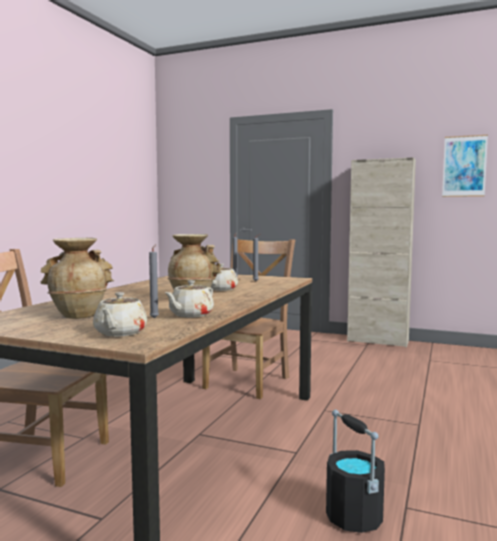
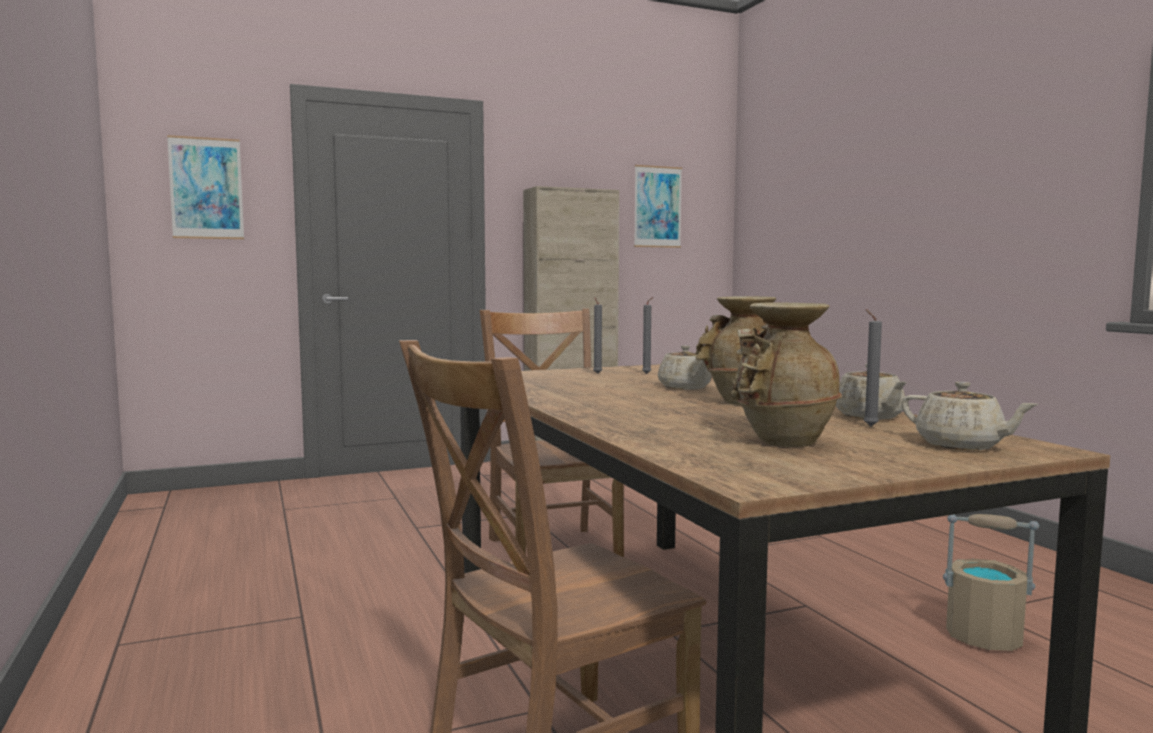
camera: 45 degrees left, 0 degrees up
(193, 175) = (206, 188): none -> picture
(353, 516) = (983, 637): black bucket -> beige bucket

